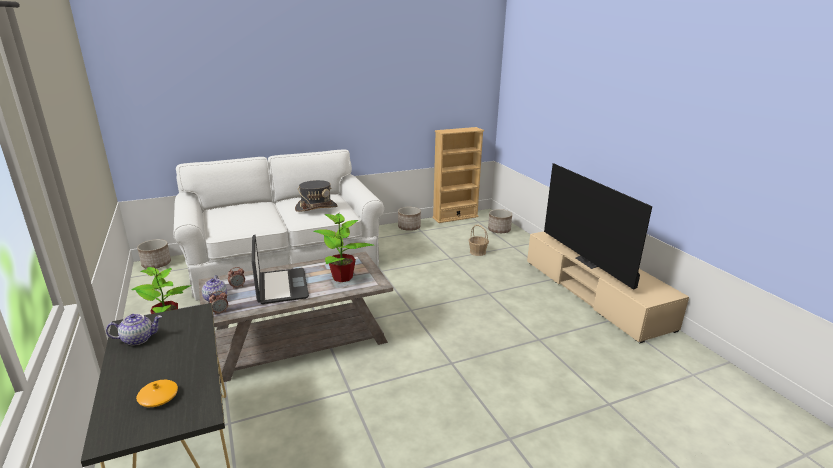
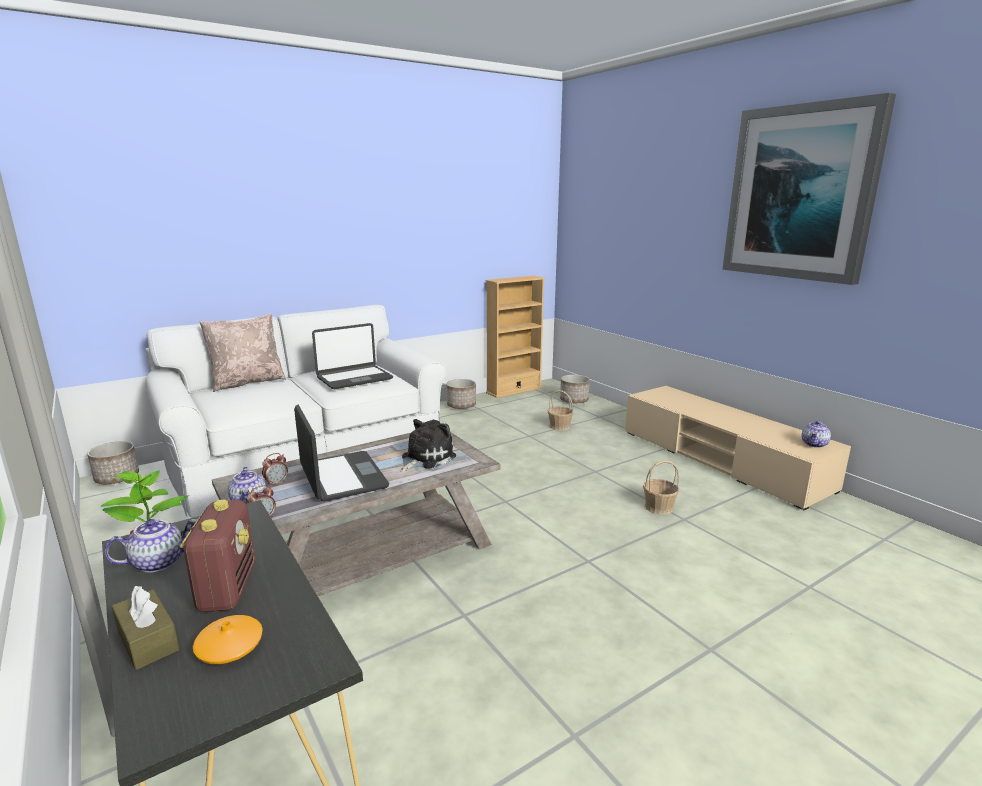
camera: 10 degrees left, 5 degrees down
(117, 387) = (148, 640): none -> brown tissue box
(170, 361) = (227, 588): none -> radio
(243, 205) = (247, 382): none -> beige pillow
(316, 207) = (354, 378): grey hat -> laptop
(343, 277) = (425, 458): potted plant -> plush toy
(524, 327) = (658, 507): none -> basket
(590, 262) = (716, 419): television -> none
(658, 292) = (814, 444): none -> teapot
(669, 86) = (801, 193): none -> picture

